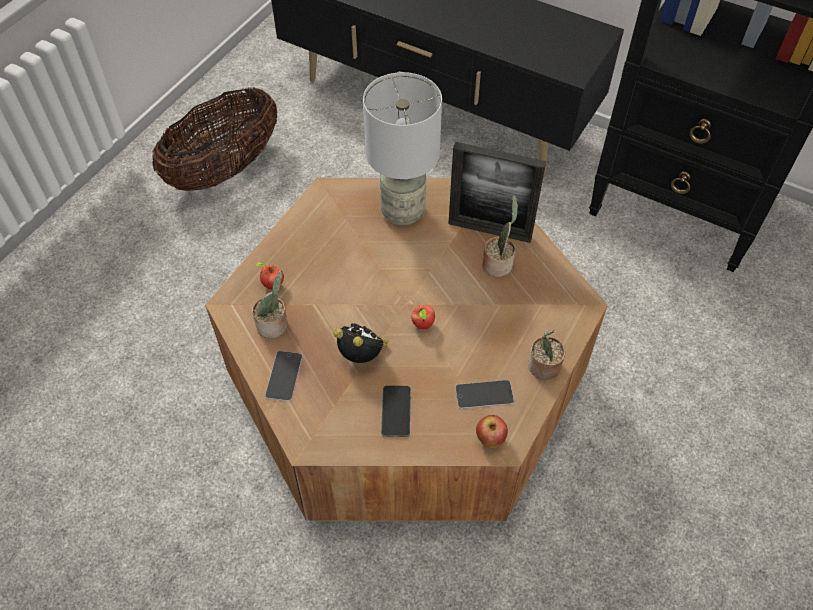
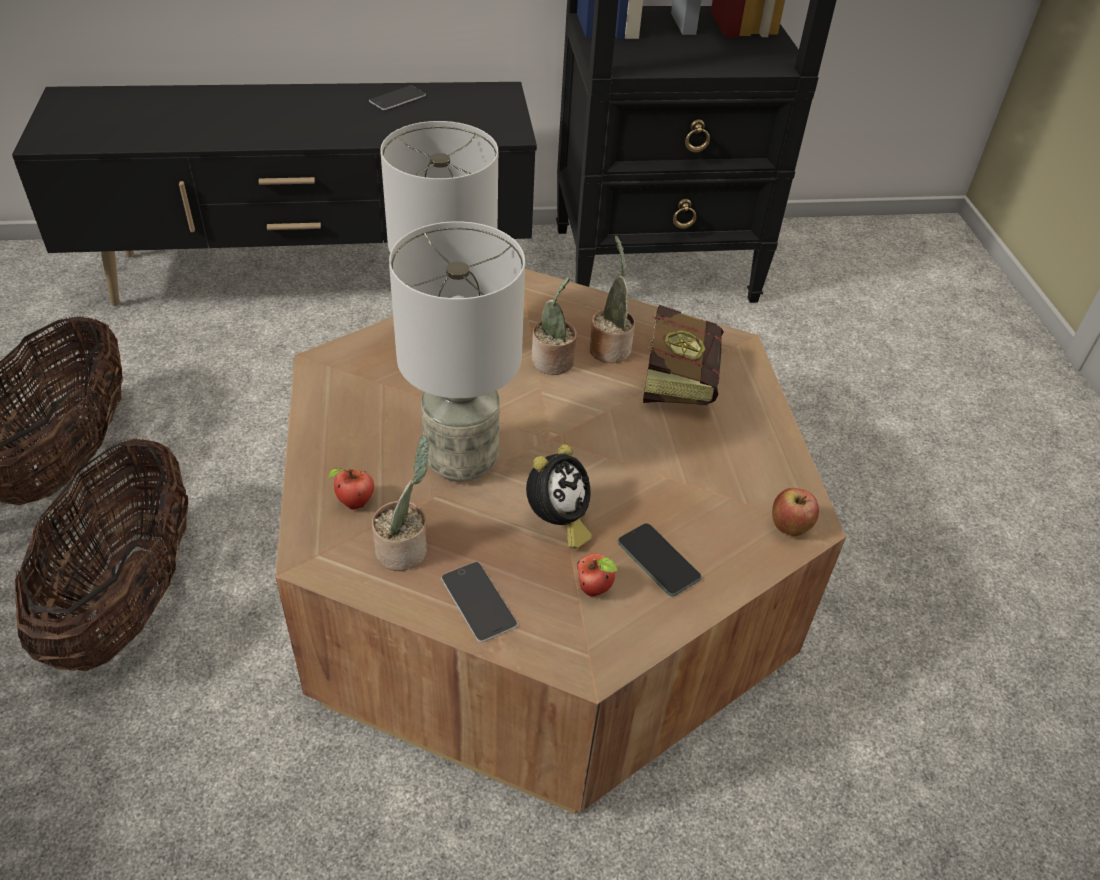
camera: 40 degrees left, 10 degrees down
(198, 269) = (129, 598): none -> basket
(345, 290) = (460, 460): none -> grey table lamp
(363, 356) = (557, 522): alarm clock -> alarm clock turned 135 degrees clockwise
(423, 325) = (593, 451): apple -> apple (595, 589)
(484, 394) = (733, 486): phone -> phone (397, 98)
(490, 230) = (566, 319): picture frame -> none
(523, 305) = (679, 376): none -> book
(543, 367) = (763, 425): potted plant -> potted plant (553, 363)

